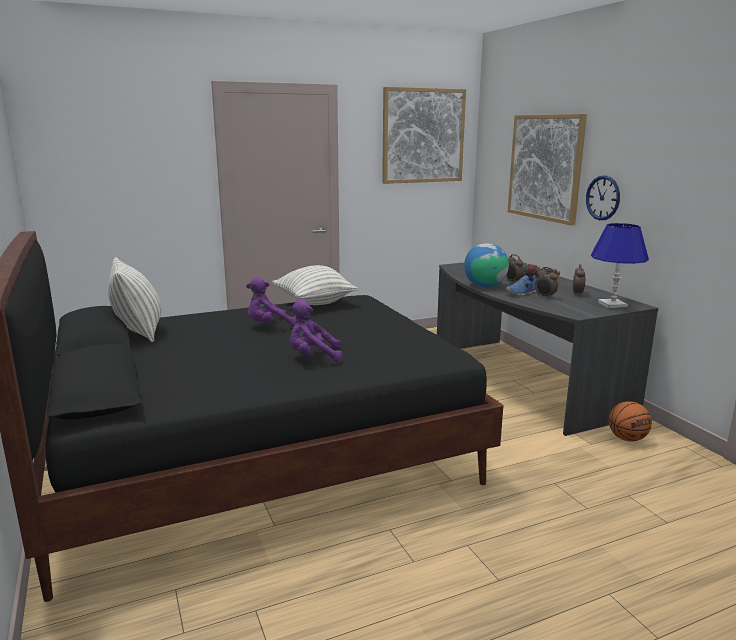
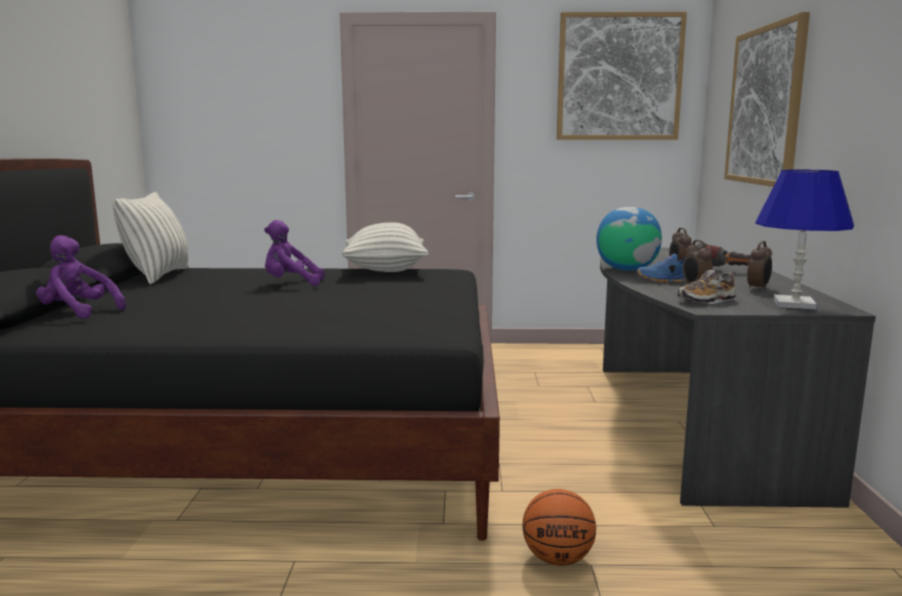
camera: 25 degrees right, 5 degrees down
(313, 357) = (271, 313): purple plush toy -> purple plush toy (78, 312)
(567, 308) = (706, 300): none -> shoe
(603, 198) = (822, 140): wall clock -> none
(627, 439) = (788, 532): basketball -> basketball (557, 559)

